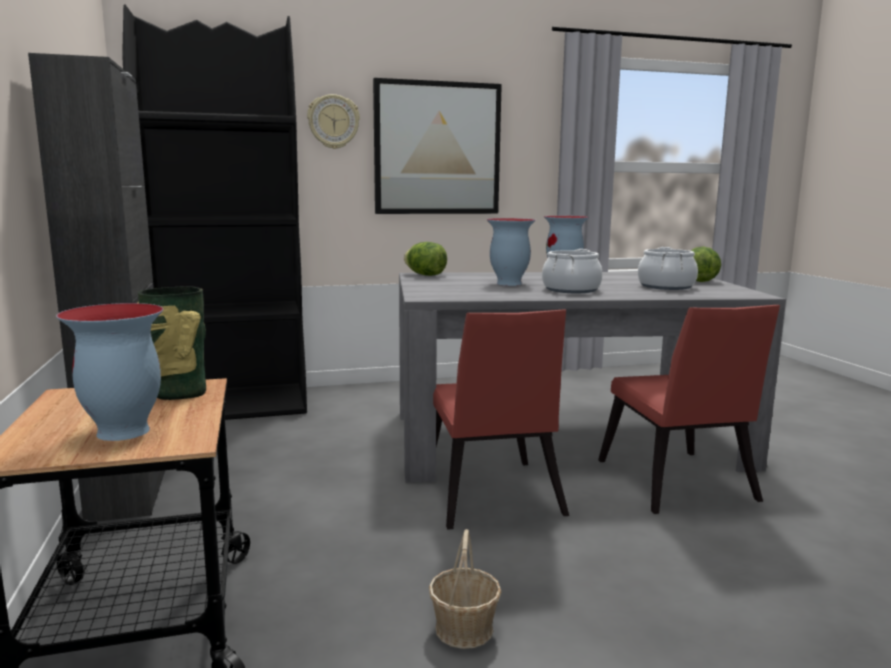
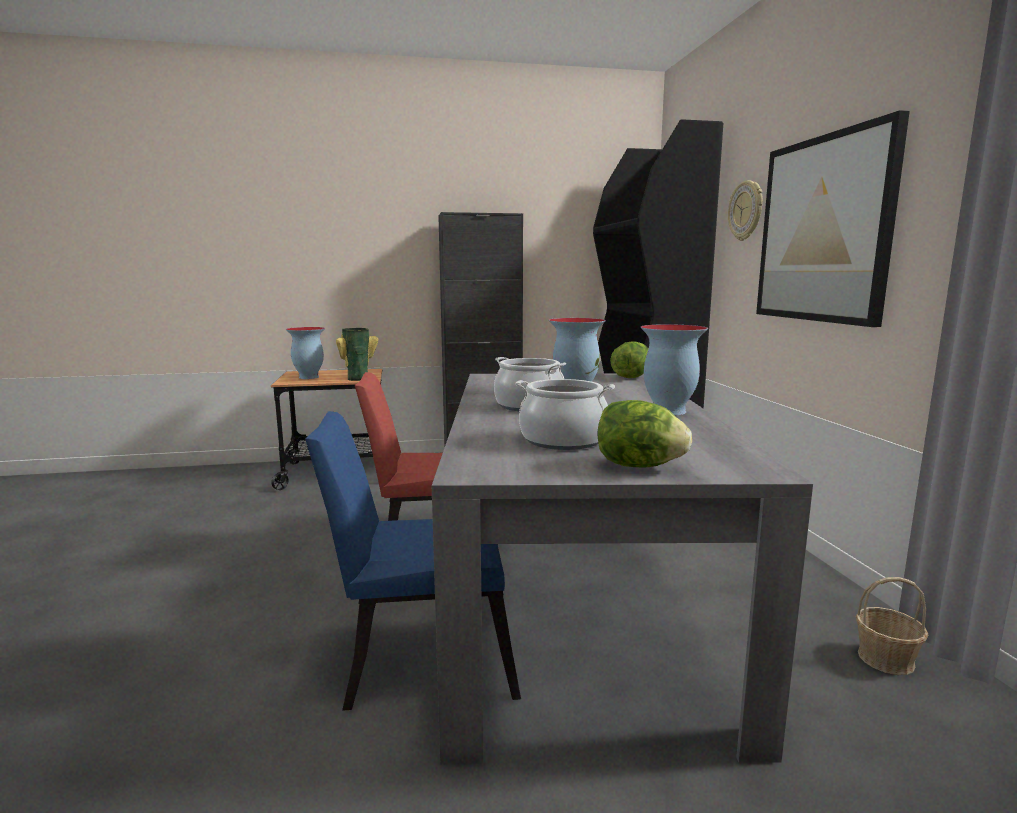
camera: 95 degrees right, 0 degrees up
(464, 629) = (274, 532): basket -> basket (886, 659)
(677, 485) = (420, 657): red chair -> blue chair

